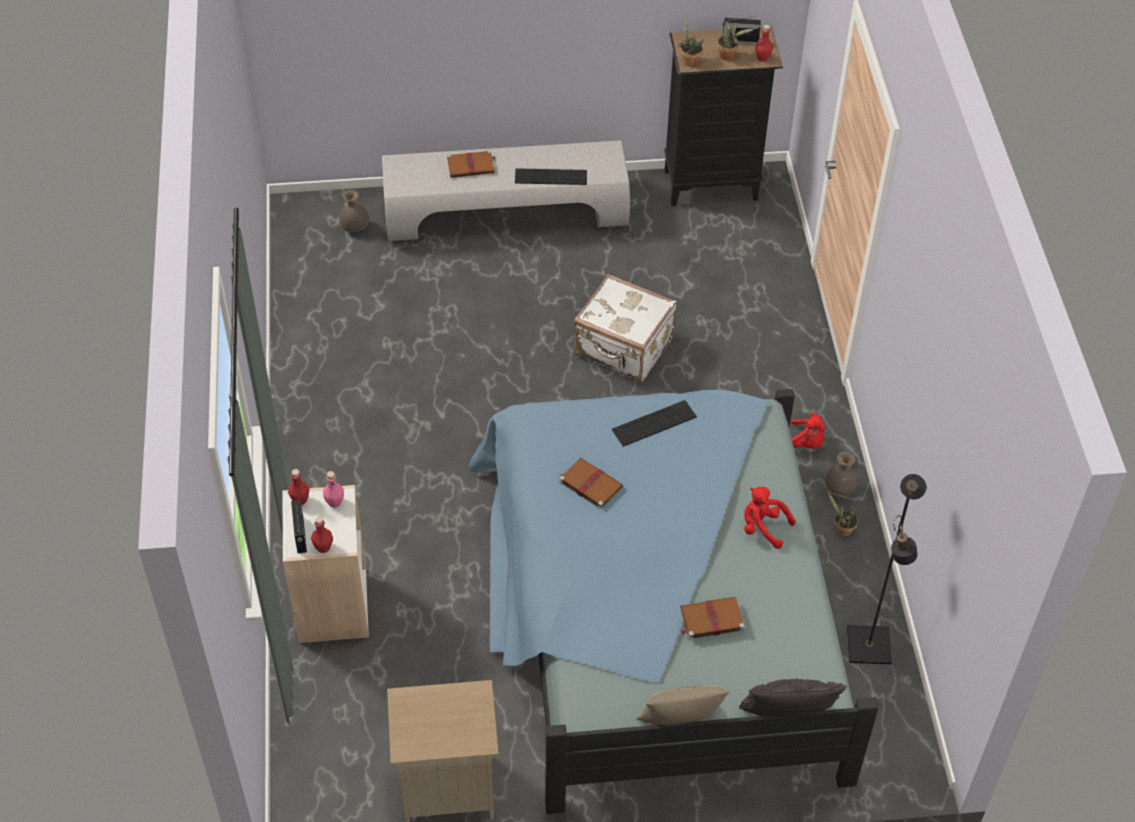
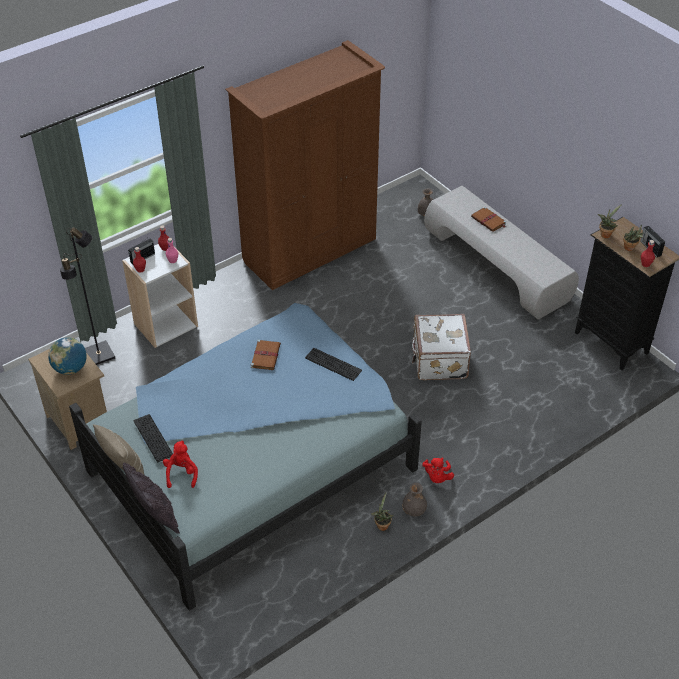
camera: 60 degrees right, 5 degrees down
(318, 376) = (310, 250): none -> brown wardrobe
(451, 716) = (70, 368): none -> globe
(551, 177) = (513, 255): keyboard -> keyboard (153, 438)
(710, 619) = (203, 448): brown book -> none
(763, 527) = (293, 447): red plush toy -> red plush toy (181, 473)
(868, 646) = (300, 575): black floor lamp -> black floor lamp (98, 354)

